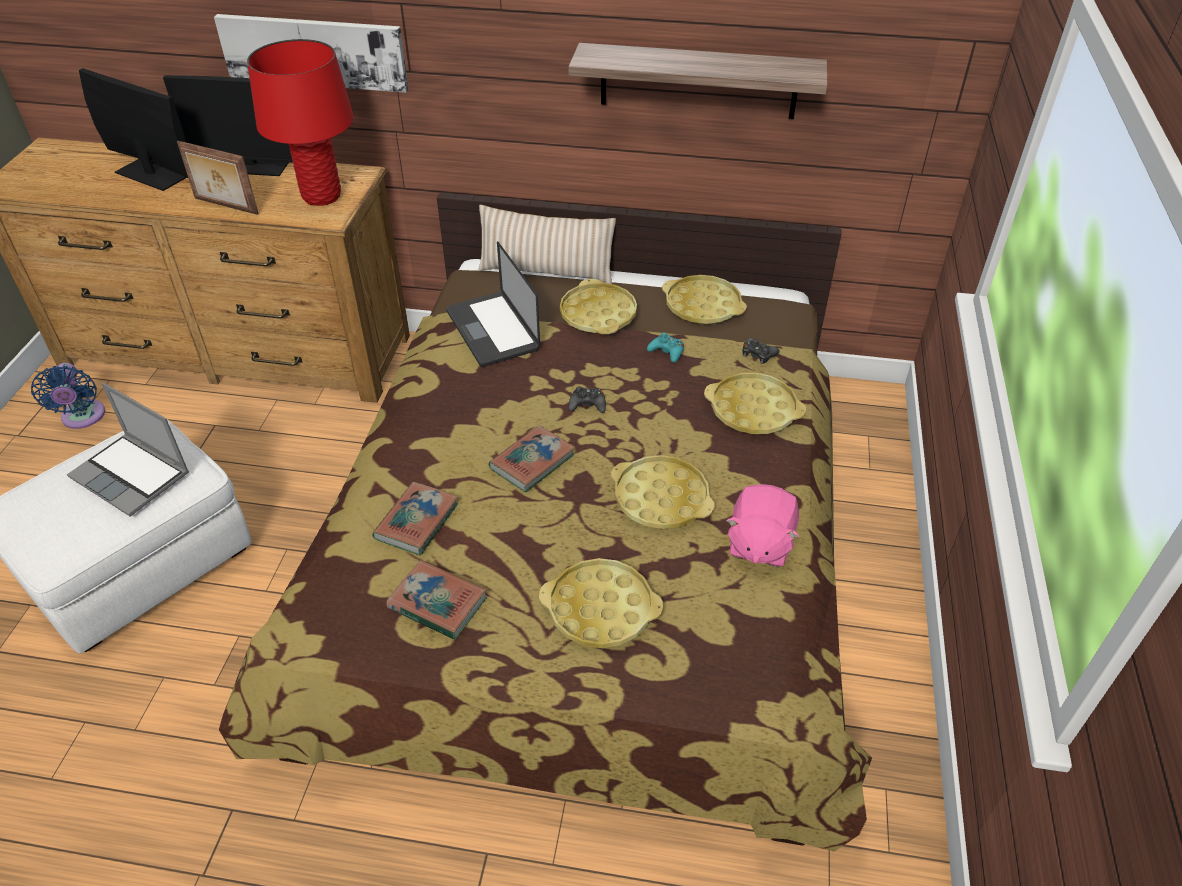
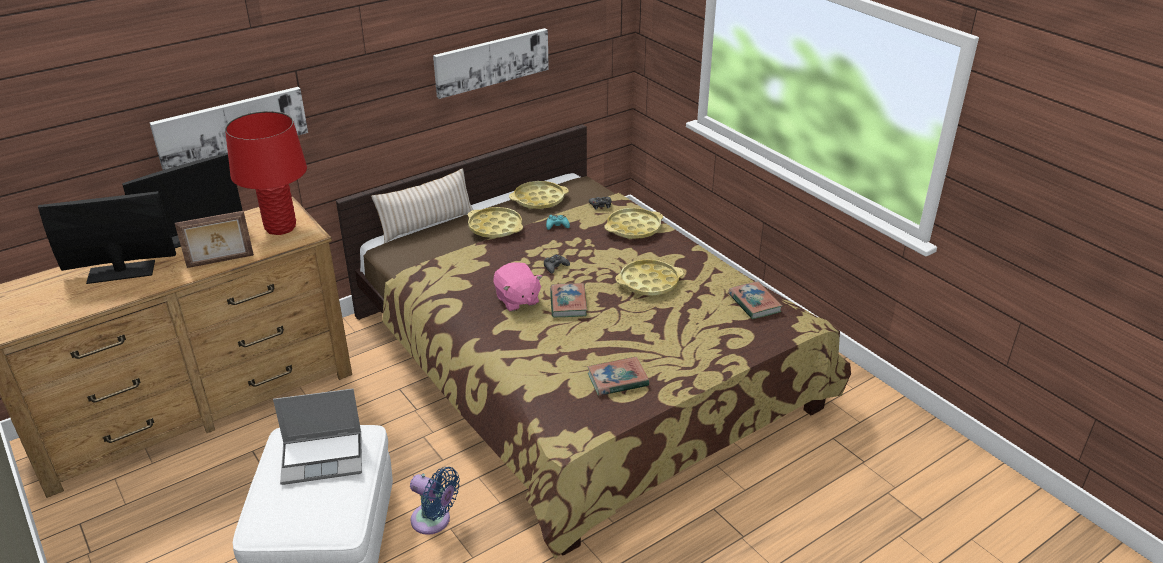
camera: 45 degrees left, 10 degrees down
(83, 418) = (132, 509): blue fan -> blue fan (434, 521)
(417, 522) = (553, 358): book -> book (754, 303)
(492, 330) = (449, 263): laptop -> none
(600, 609) = (689, 336): yellow tray -> none
(698, 81) = (491, 61): shelf -> picture
(759, 543) = (712, 275): pink plush toy -> pink plush toy (517, 300)

